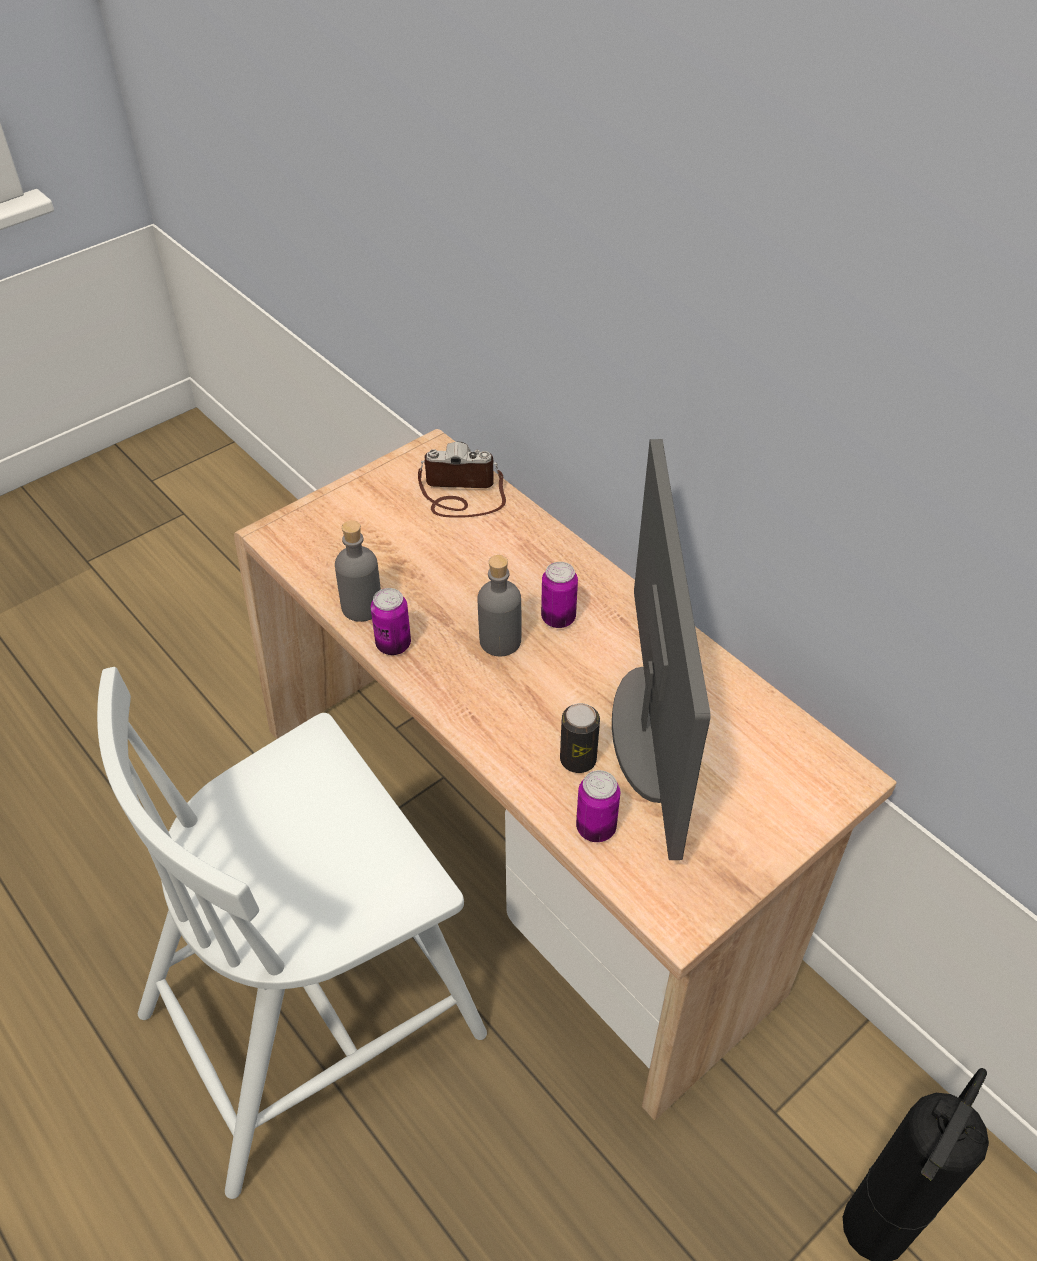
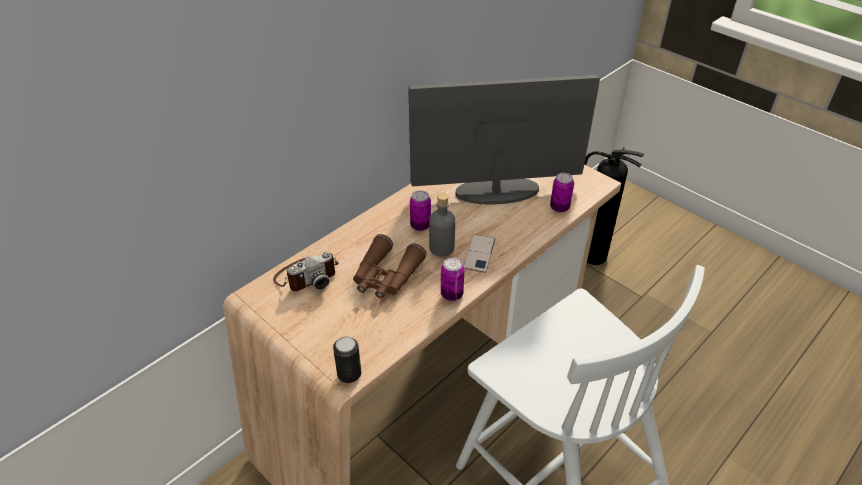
camera: 95 degrees left, 5 degrees down
(362, 607) = (420, 314): grey bottle -> none
(445, 574) = (386, 276): none -> brown binoculars
(461, 494) = (307, 276): camera -> camera turned 120 degrees counterclockwise
(480, 688) = (479, 253): none -> phone
(578, 759) = (520, 215): can -> can (349, 374)

